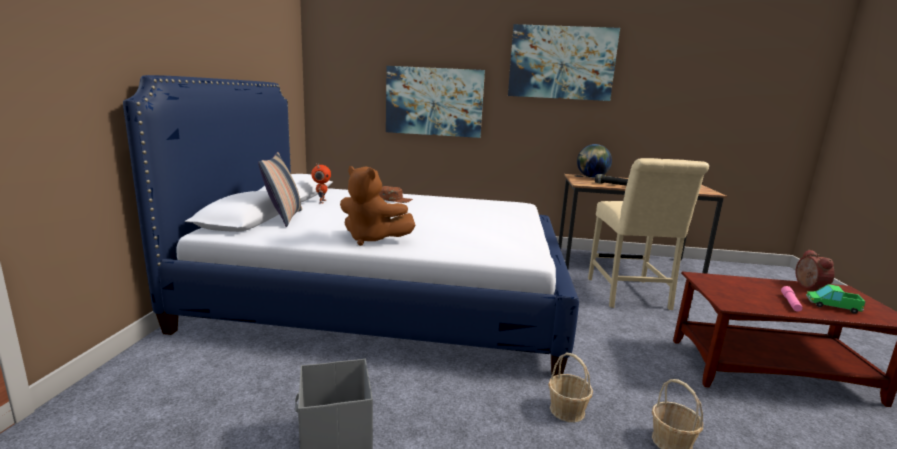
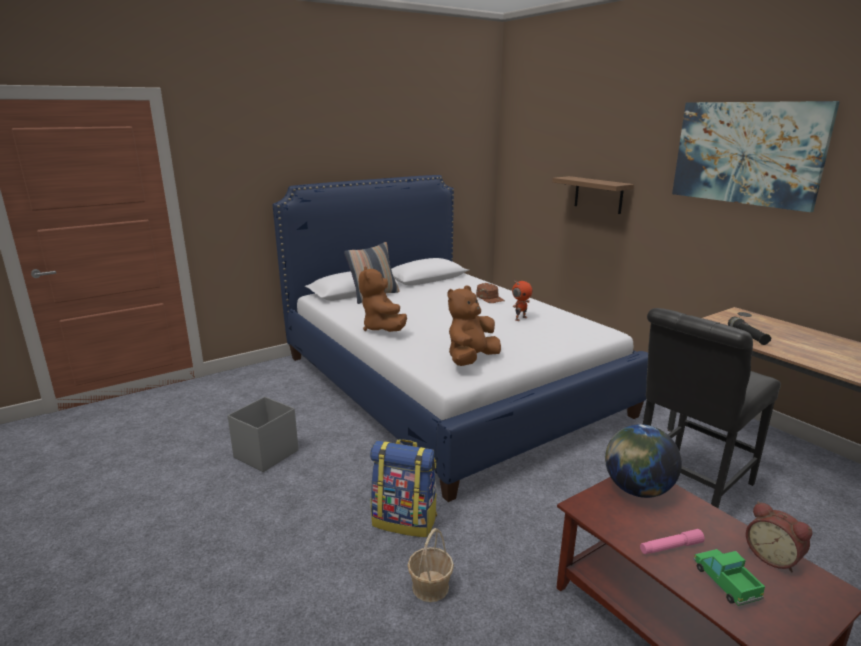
camera: 50 degrees right, 5 degrees up
(321, 201) = (429, 287): toy robot -> toy robot (520, 318)
(434, 102) = (598, 195): picture -> shelf
(504, 240) = (471, 360): none -> brown plush toy
(567, 410) = (405, 520): basket -> backpack
(592, 177) = (757, 320): globe -> globe (637, 489)
(629, 295) = (687, 486): beige chair -> black chair
(807, 287) = (773, 557): alarm clock -> alarm clock turned 90 degrees clockwise

